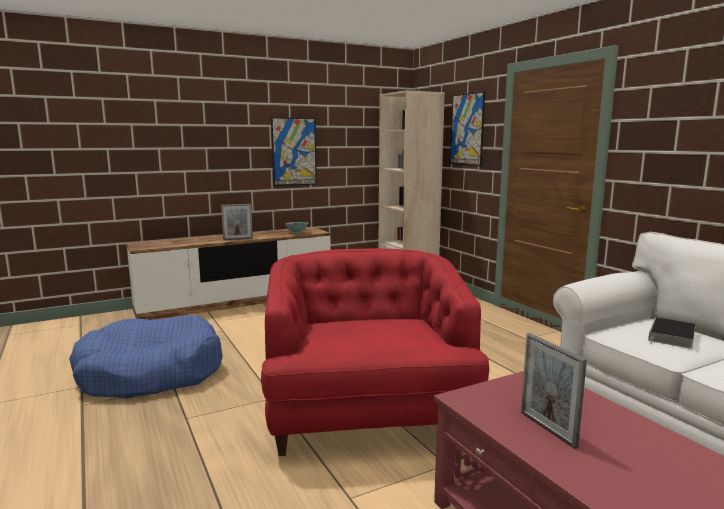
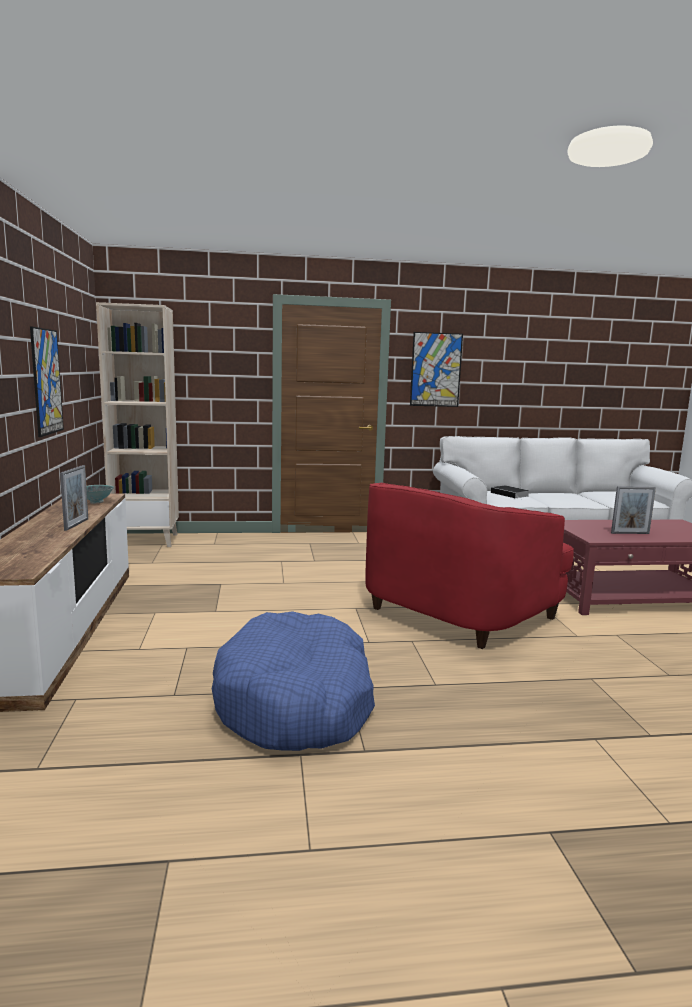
camera: 70 degrees left, 0 degrees up
(367, 412) = (458, 611): red armchair -> red armchair turned 60 degrees counterclockwise
(467, 129) = (215, 355): picture -> picture (436, 370)

